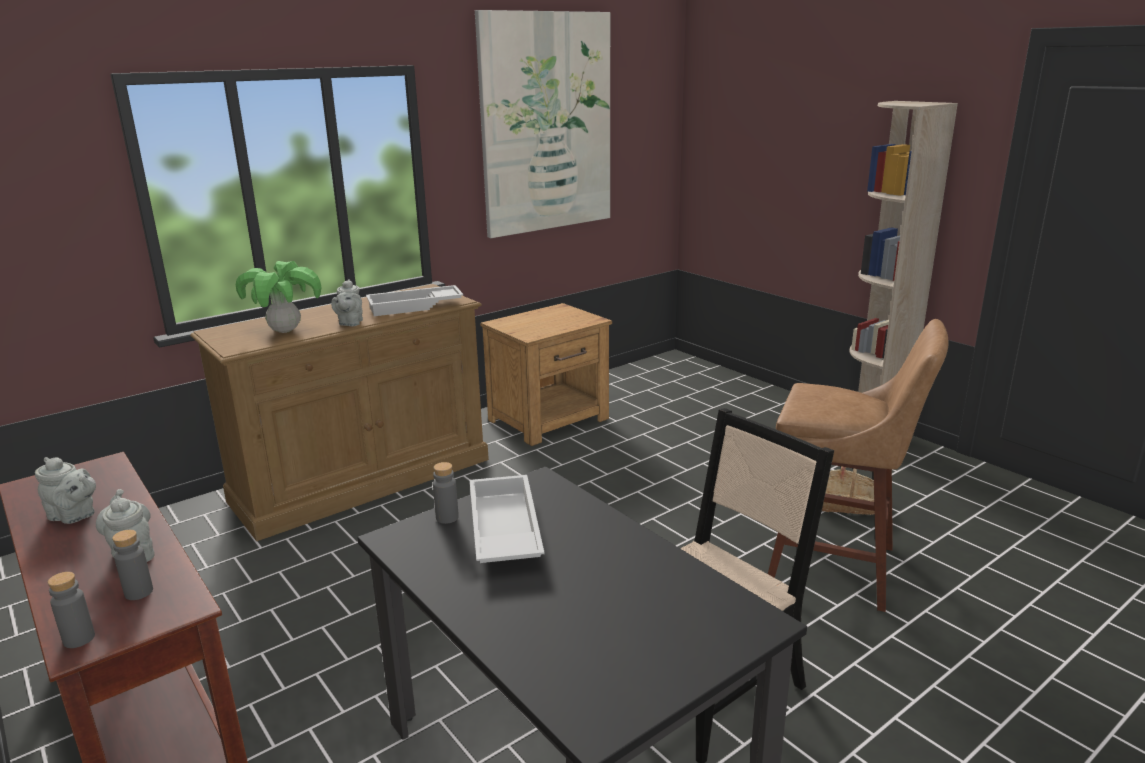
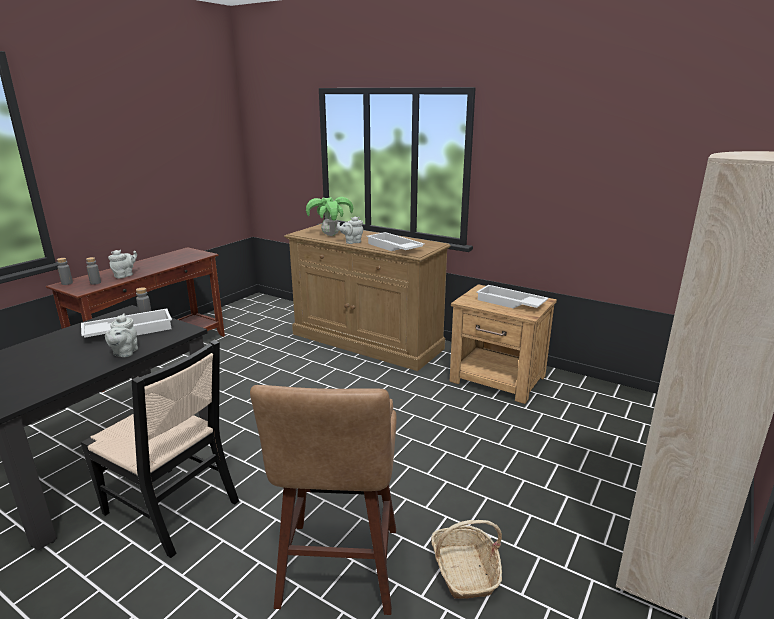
camera: 70 degrees right, 0 degrees up
(74, 516) = (158, 261): grey teapot -> grey teapot (124, 353)
(547, 124) = (590, 143): picture -> none
(555, 320) = (510, 303): none -> white tray

